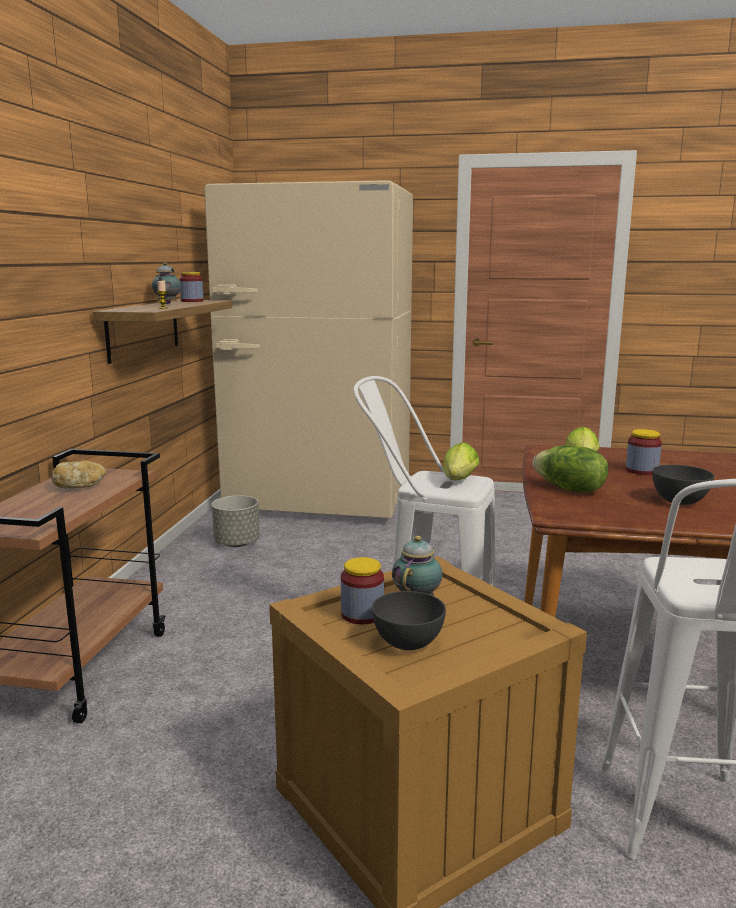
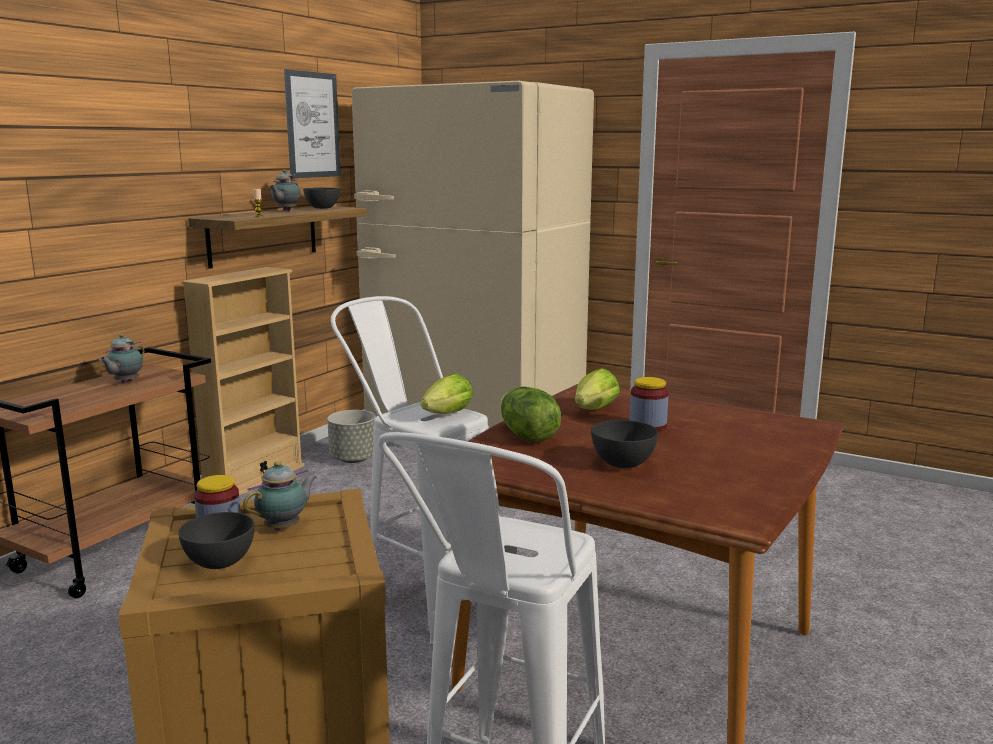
camera: 20 degrees right, 0 degrees up
(79, 486) = (125, 382): bread -> teapot
(157, 575) = (254, 479): none -> beige bookcase
(171, 219) = (312, 125): none -> picture
(192, 301) = (322, 208): jar -> grey bowl

